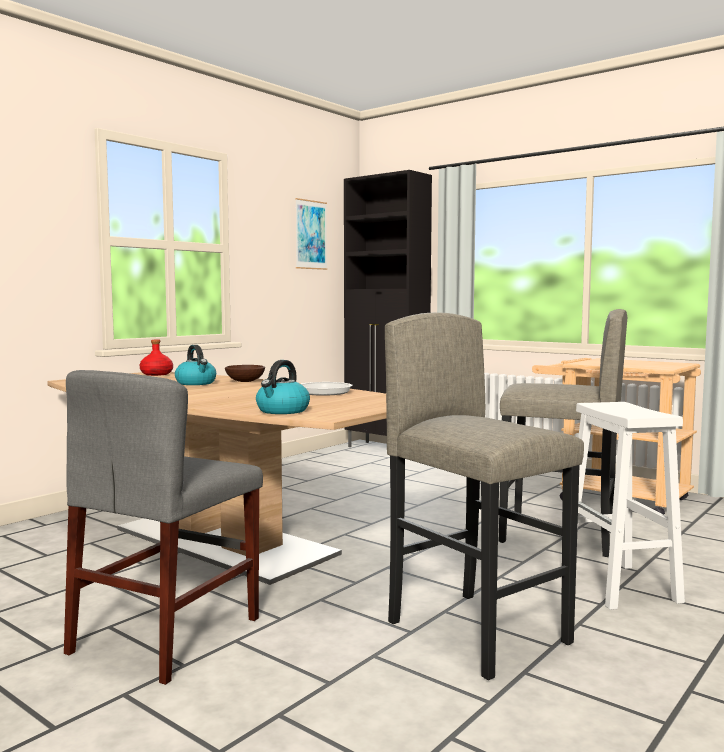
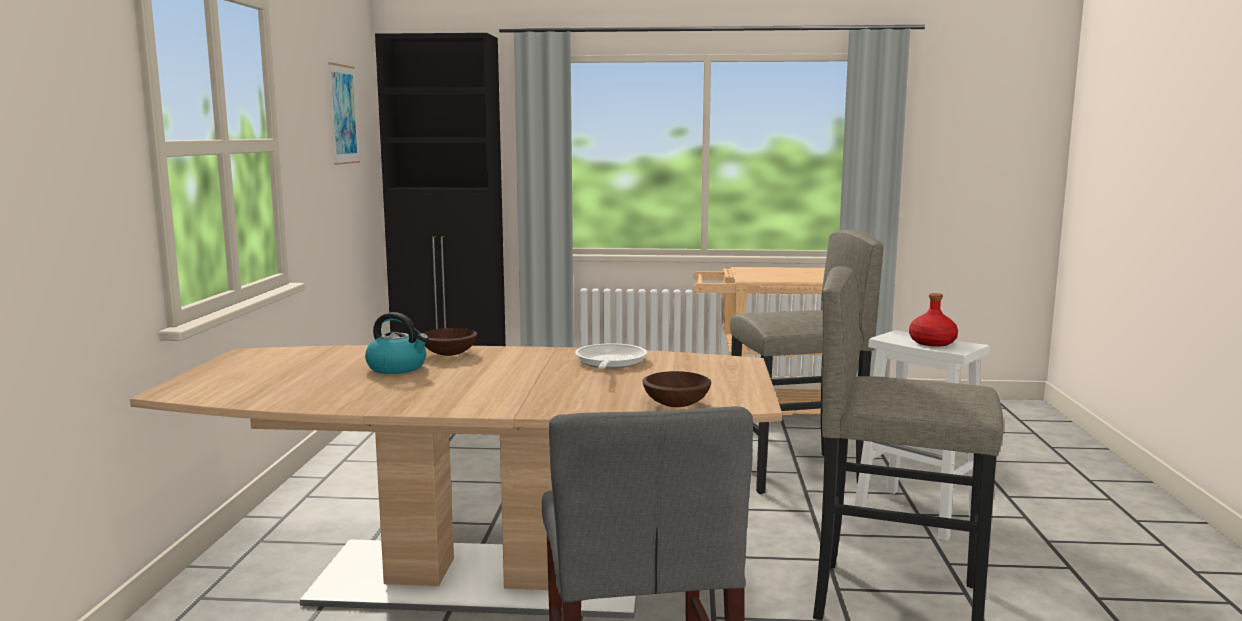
camera: 35 degrees left, 5 degrees up
(156, 374) = (269, 356): red bottle -> red bottle (931, 342)
(282, 411) = (677, 404): kettle -> brown bowl

